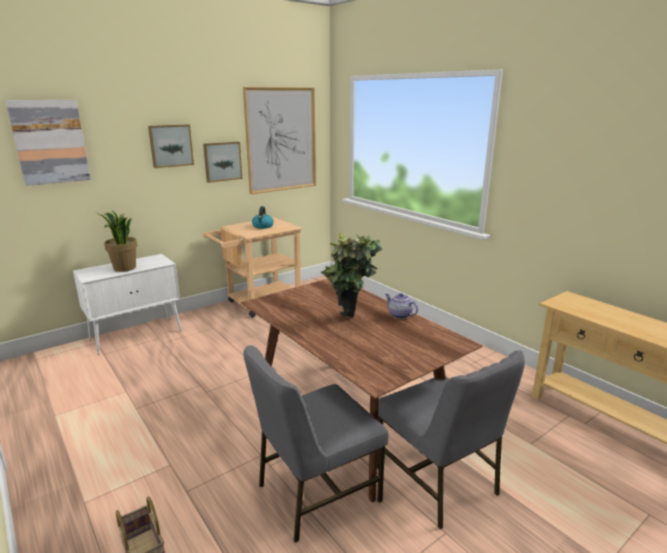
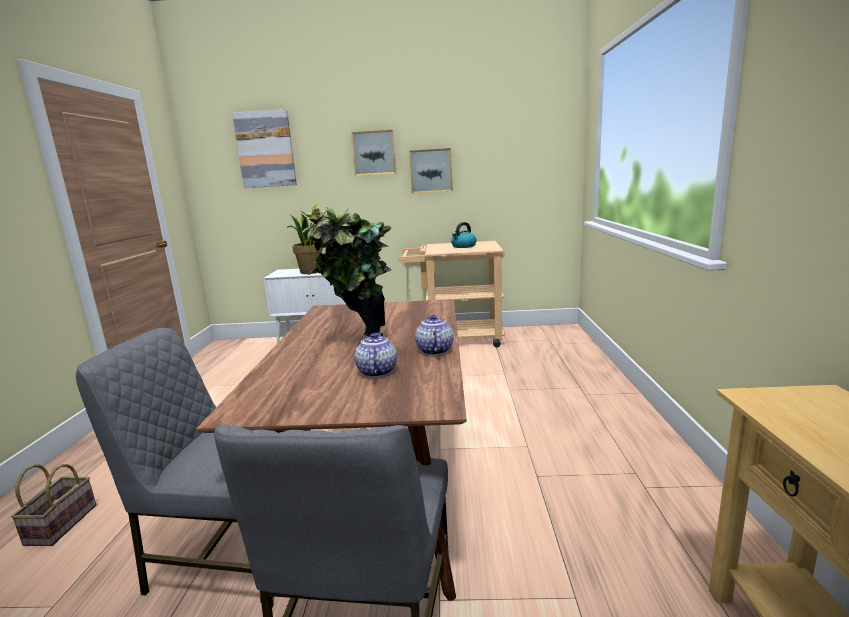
camera: 40 degrees right, 5 degrees down
(281, 140) = (509, 146): picture -> none
(396, 336) = (376, 371): none -> teapot

